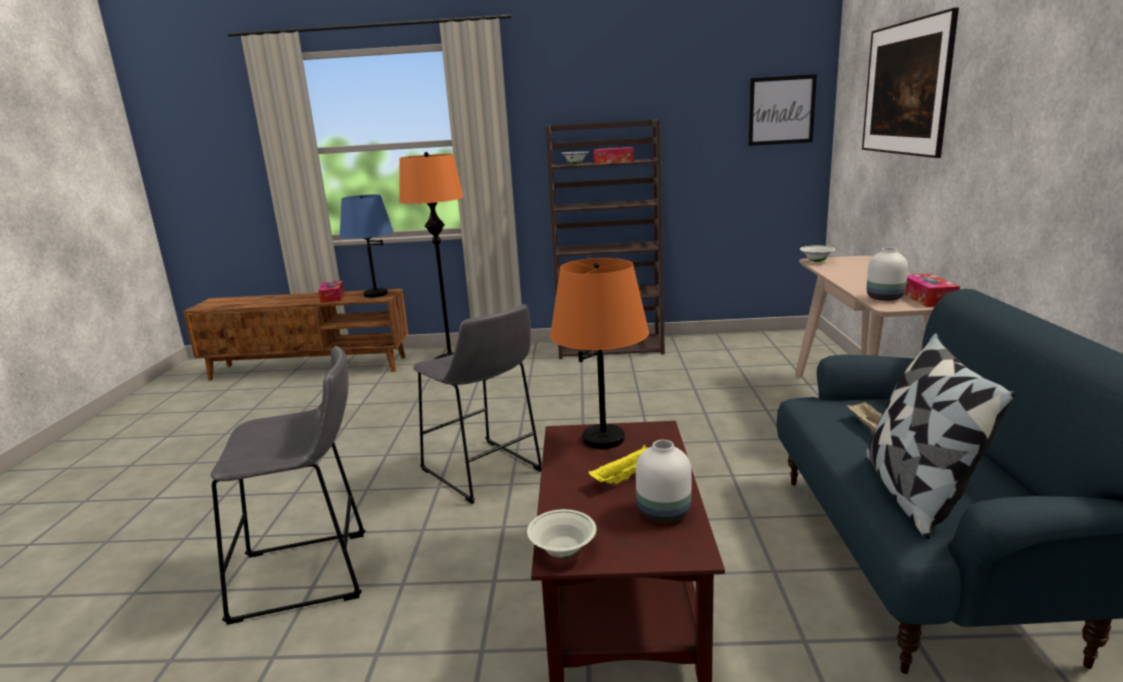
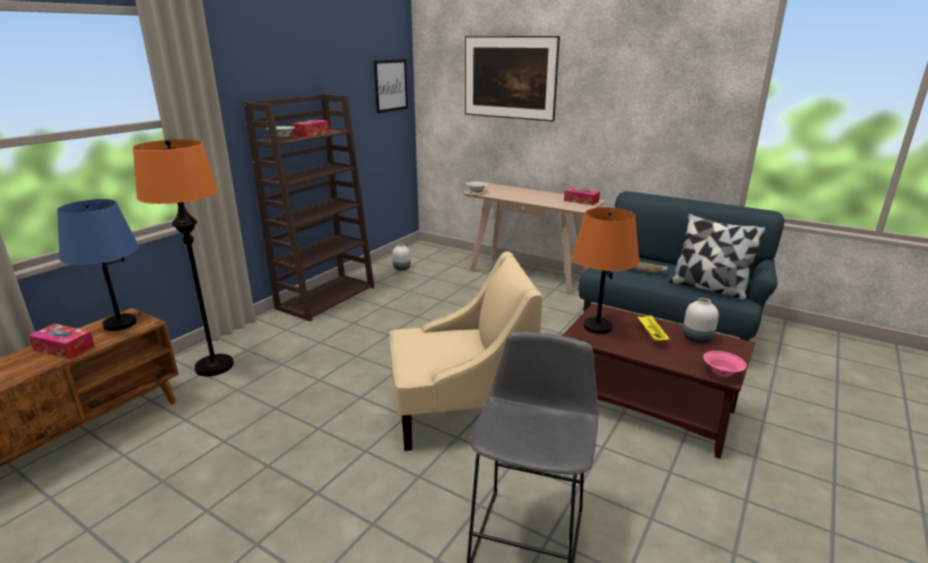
camera: 60 degrees left, 5 degrees up
(484, 473) = (460, 411): grey stool -> beige armchair
(563, 551) = (721, 374): white bowl -> pink bowl
(883, 298) = (567, 205): white vase -> white vase (401, 268)

